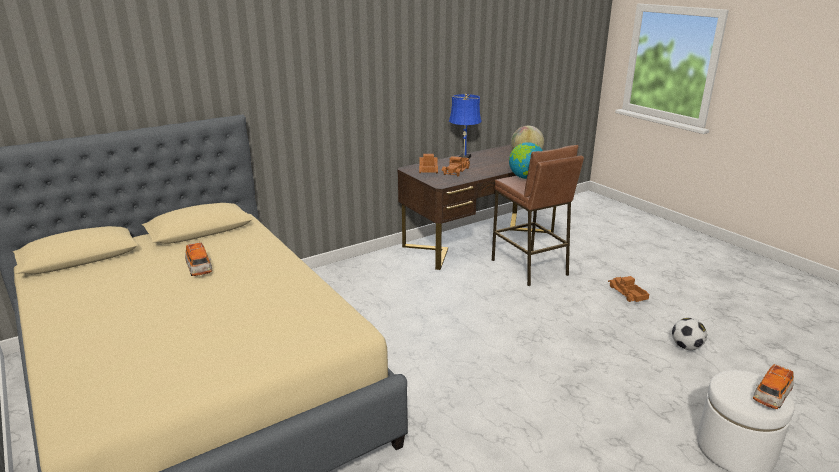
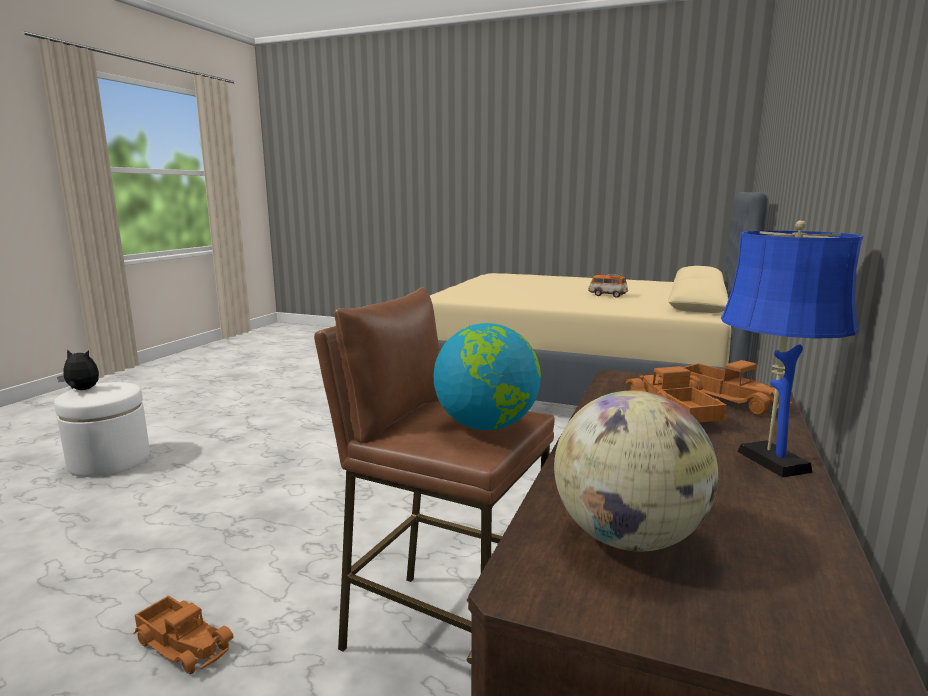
camera: 145 degrees right, 10 degrees down
(686, 347) = (100, 553): football -> none
(771, 397) = (82, 390): toy car -> plush toy

